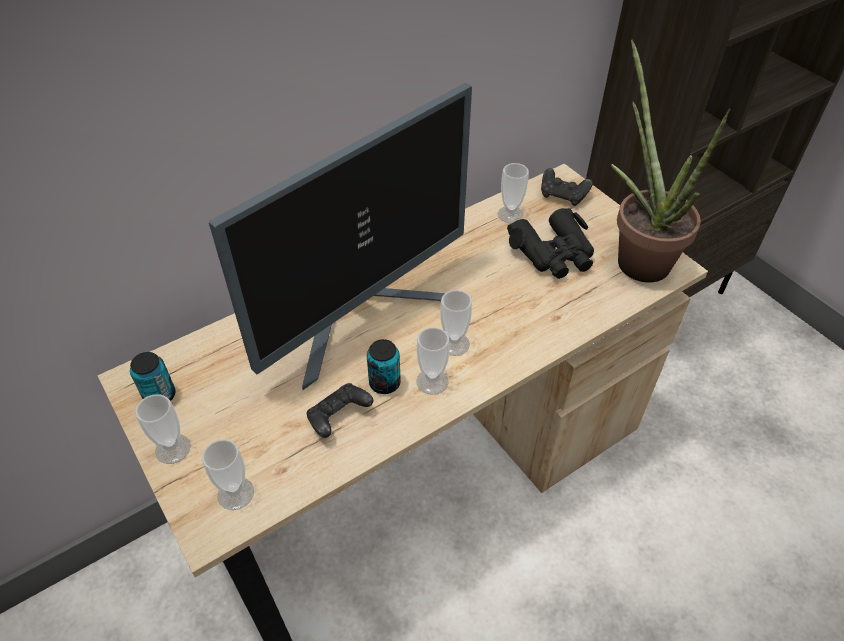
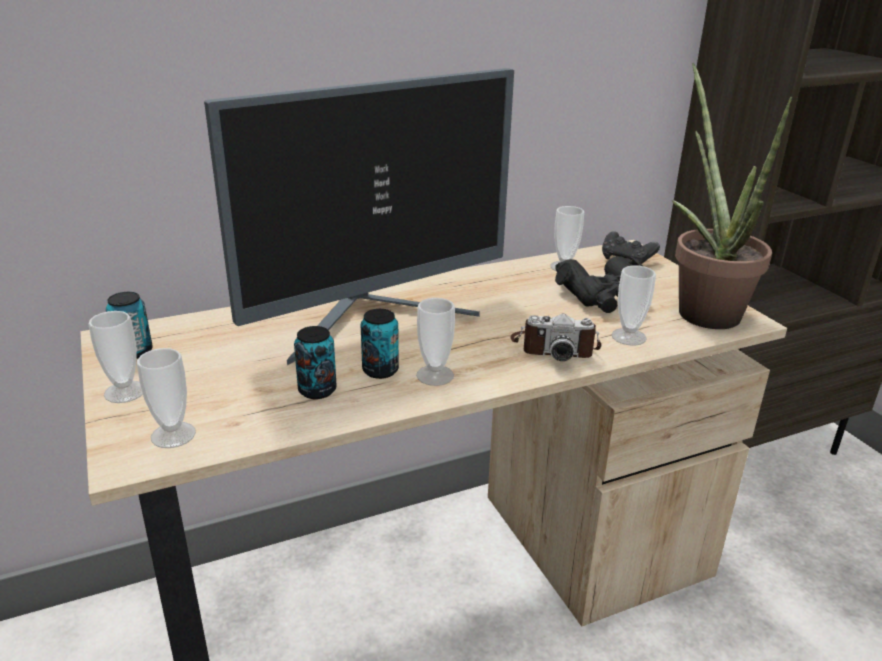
camera: 10 degrees right, 20 degrees down
(338, 417) = (317, 390): black game controller -> can
(454, 344) = (470, 350): cup -> cup (628, 337)
(523, 329) = (554, 347): none -> camera

